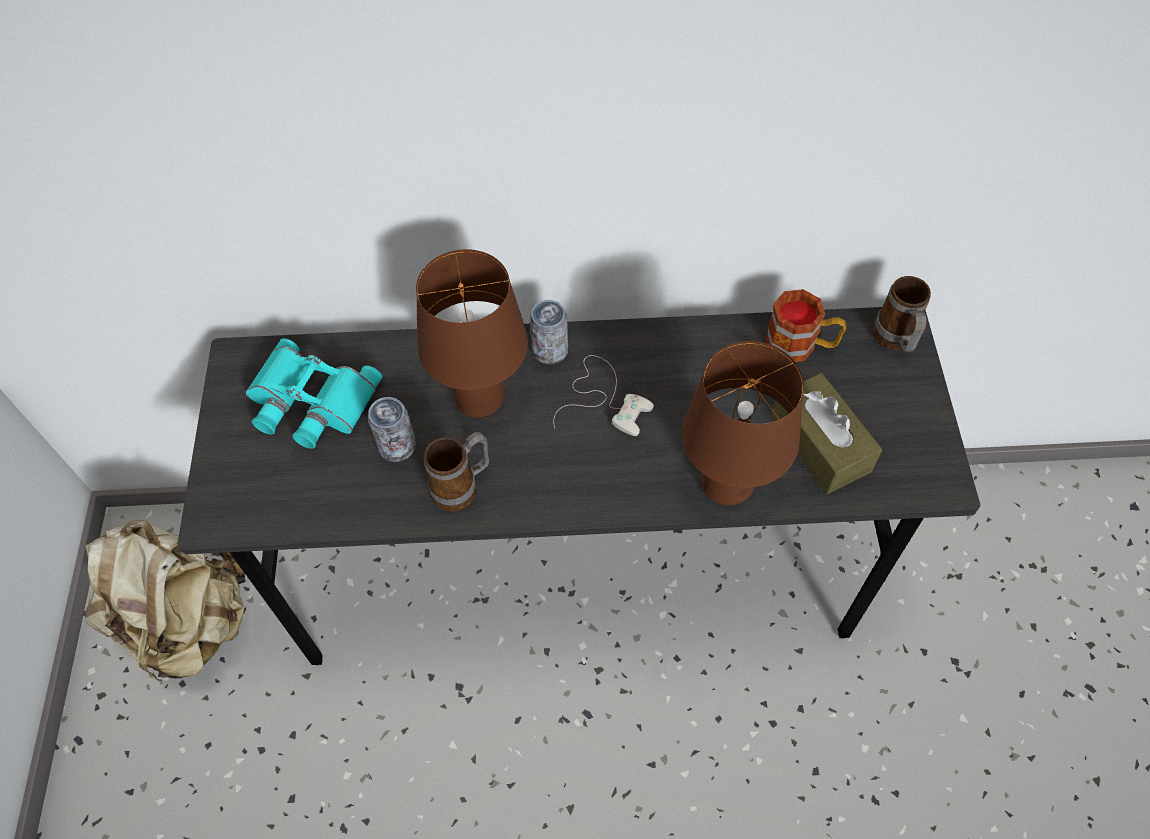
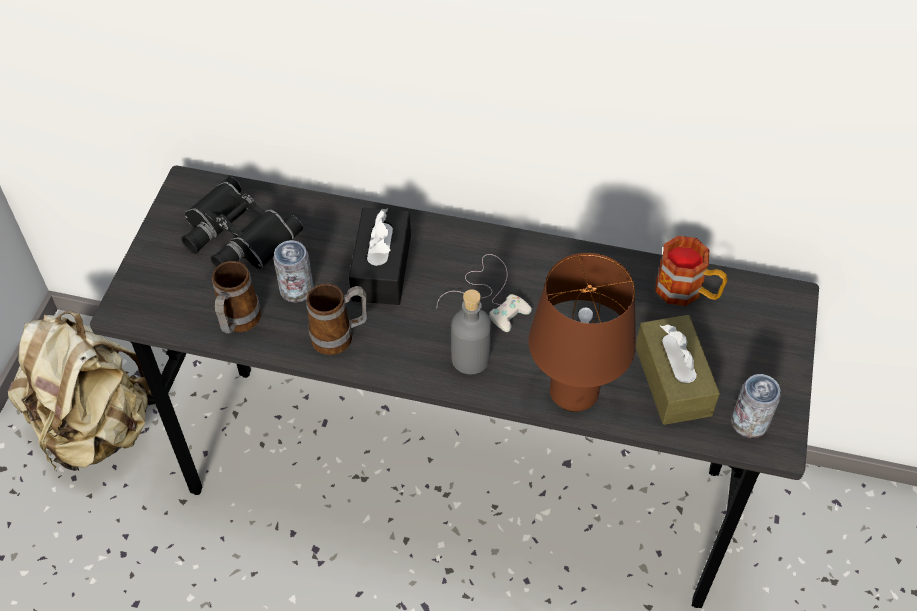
camera: 15 degrees right, 5 degrees down
(309, 402) = (235, 236): turquoise binoculars -> black binoculars
(480, 399) = (382, 268): brown table lamp -> black tissue box
(550, 351) = (457, 242): can -> can (749, 423)
(608, 474) = (470, 358): none -> grey bottle
(895, 342) = (778, 310): mug -> mug (237, 324)

